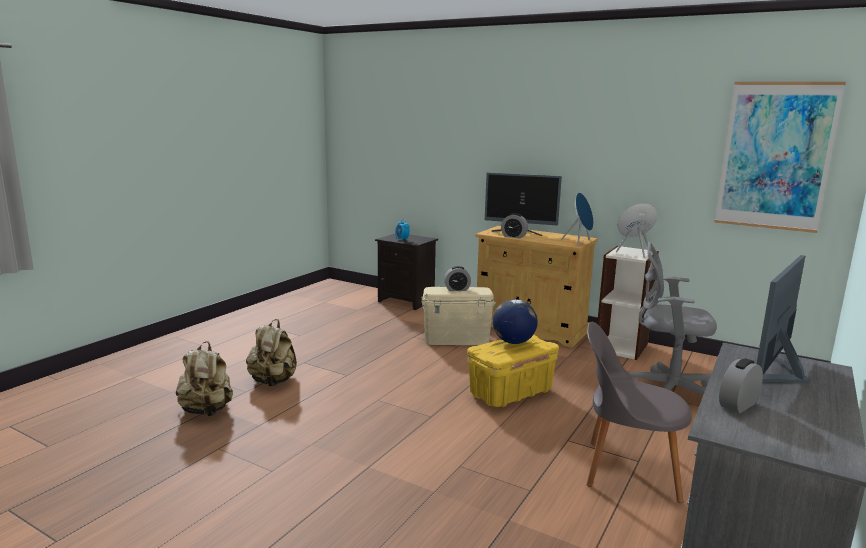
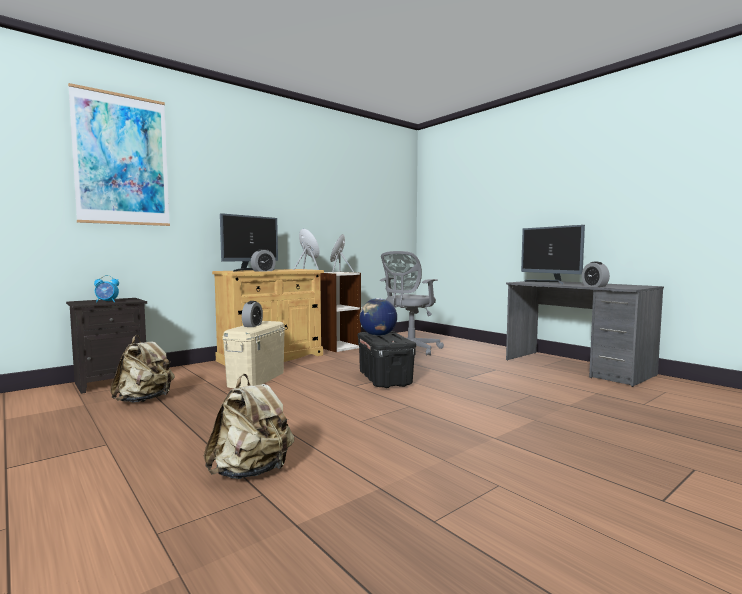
camera: 70 degrees left, 10 degrees down
(207, 411) = (303, 531): beige backpack -> beige backpack (144, 400)
(511, 392) = (384, 379): yellow storage box -> black storage box
(627, 469) = (505, 373): grey chair -> none
(775, 156) = (384, 205): picture -> picture (122, 160)

